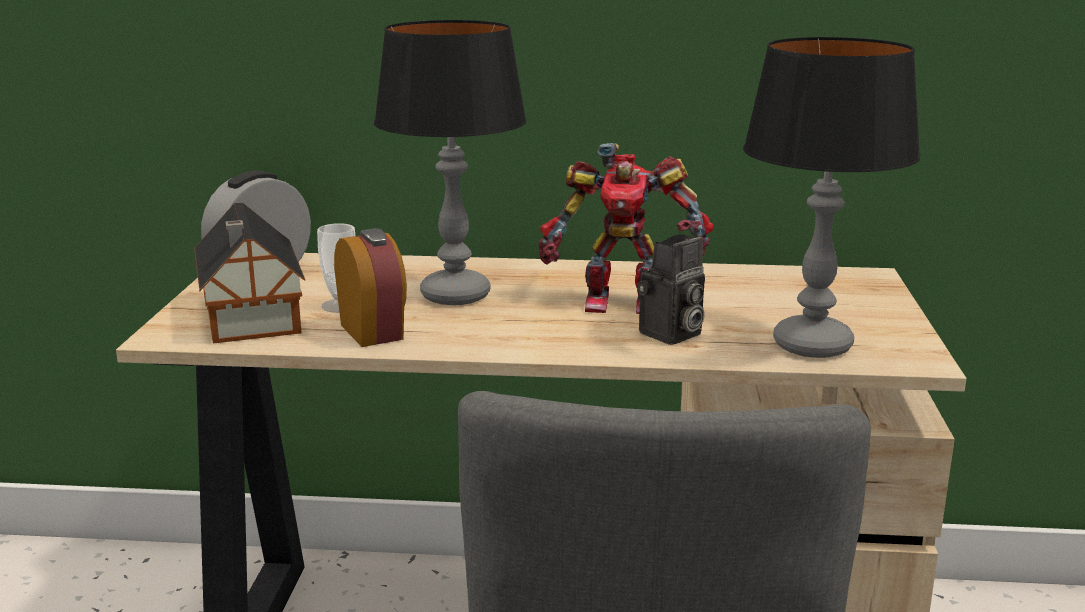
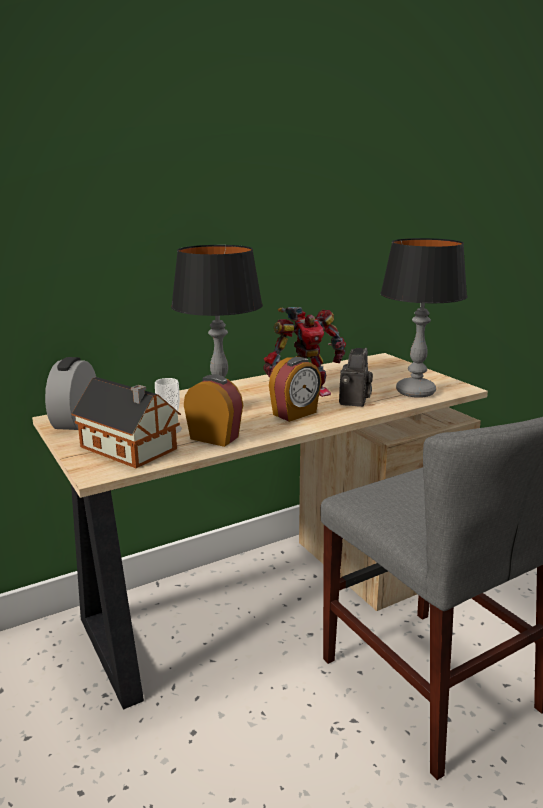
camera: 35 degrees left, 0 degrees up
(544, 329) = (295, 414): none -> alarm clock

